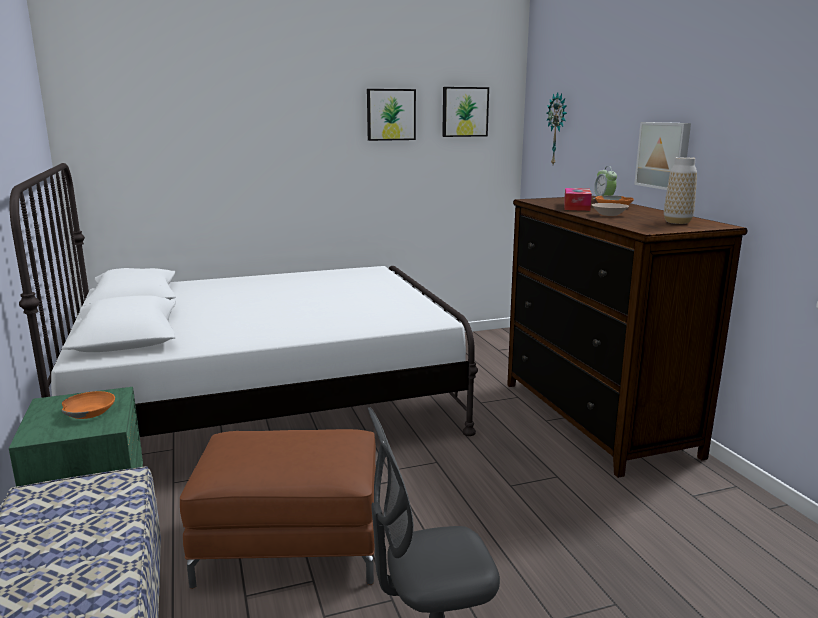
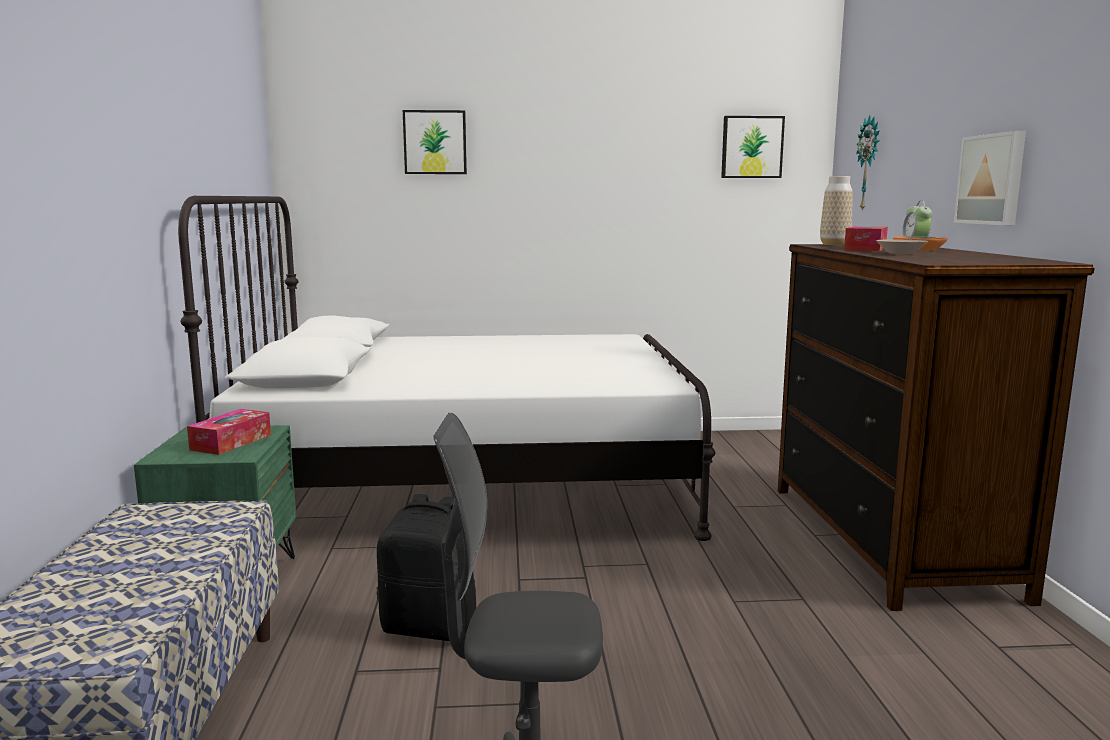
camera: 15 degrees right, 5 degrees down
(89, 412) = (231, 442): orange bowl -> tissue box
(290, 545) = (431, 627): brown ottoman -> black backpack
(390, 114) = (655, 150): picture -> picture (435, 142)
(677, 222) = (991, 259): vase -> vase (834, 244)

